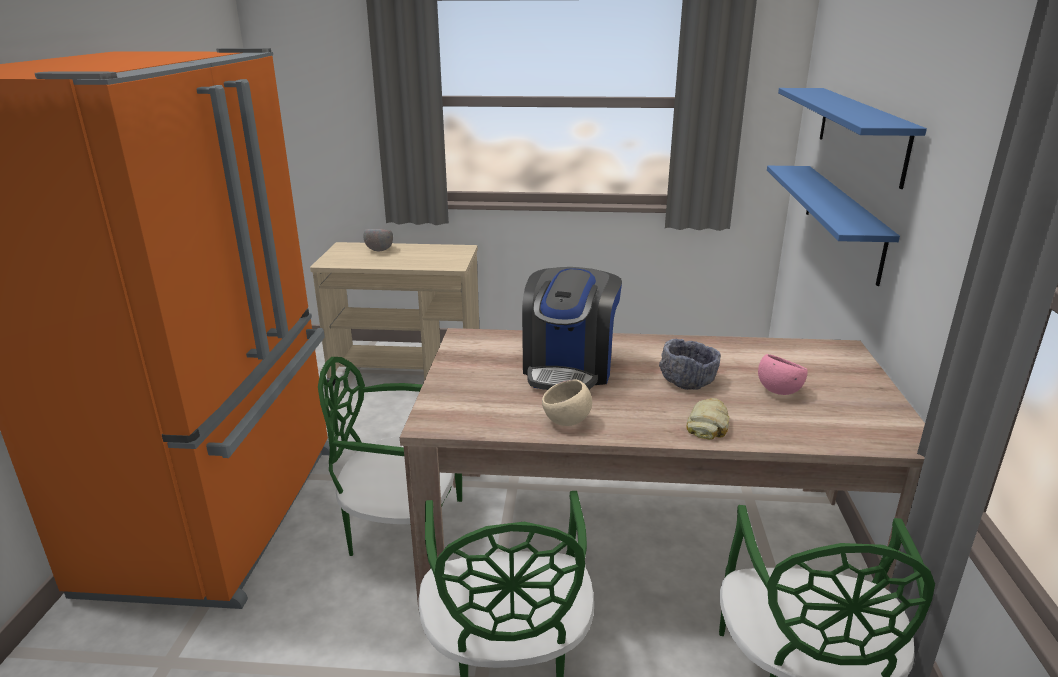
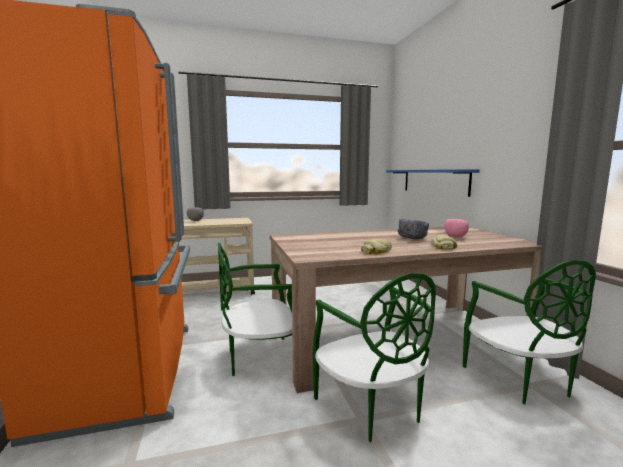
camera: 20 degrees left, 15 degrees down
(567, 422) = (377, 251): beige bowl -> bread
(569, 368) = (352, 239): coffee machine -> none
(860, 132) = (438, 141): blue shelf -> none

